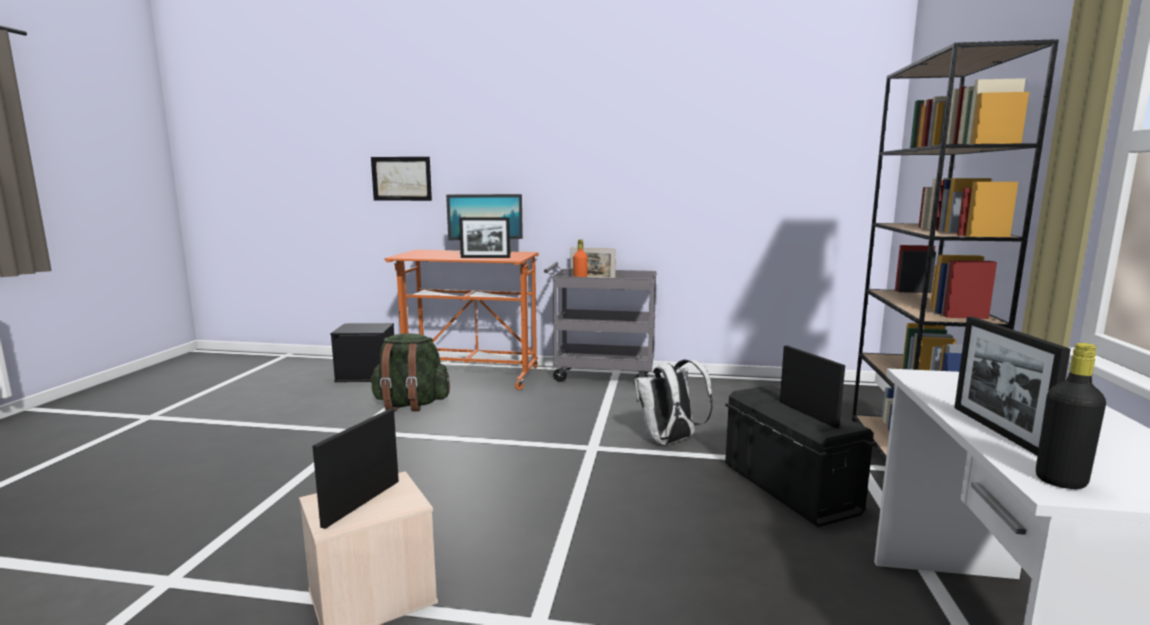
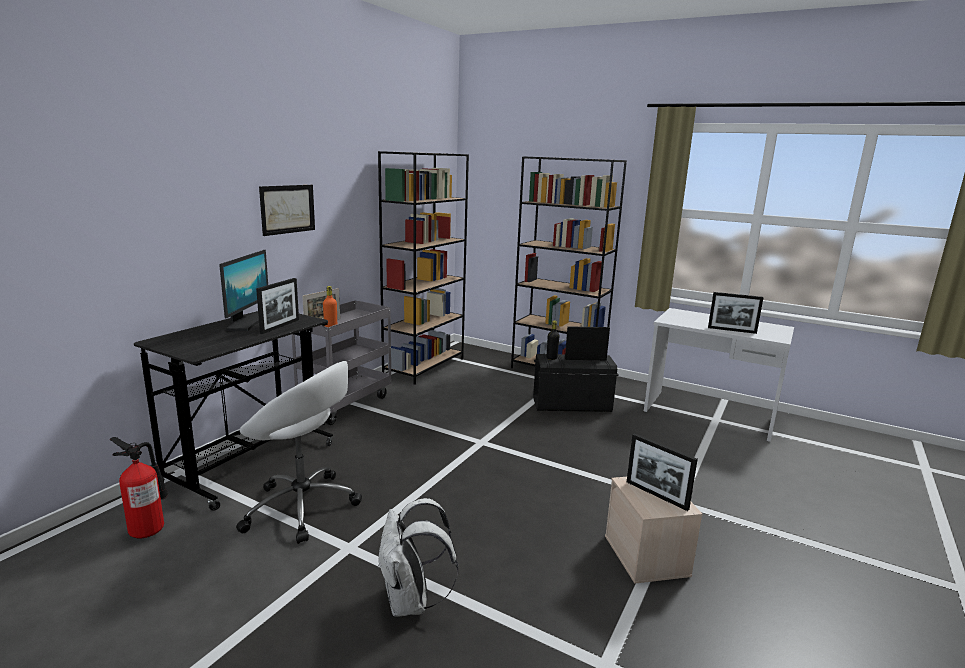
camera: 70 degrees left, 5 degrees up
(367, 375) = (149, 529): black storage box -> fire extinguisher
(401, 178) = (92, 248): picture -> picture (287, 209)
(411, 404) = (303, 507): green backpack -> white office chair
(469, 375) = (250, 462): orange desk -> black desk
(669, 441) = (491, 416): white backpack -> white backpack (411, 602)
(756, 385) = (424, 366): none -> beige bookcase
(1060, 481) = (774, 337): black bottle -> black bottle (551, 358)

